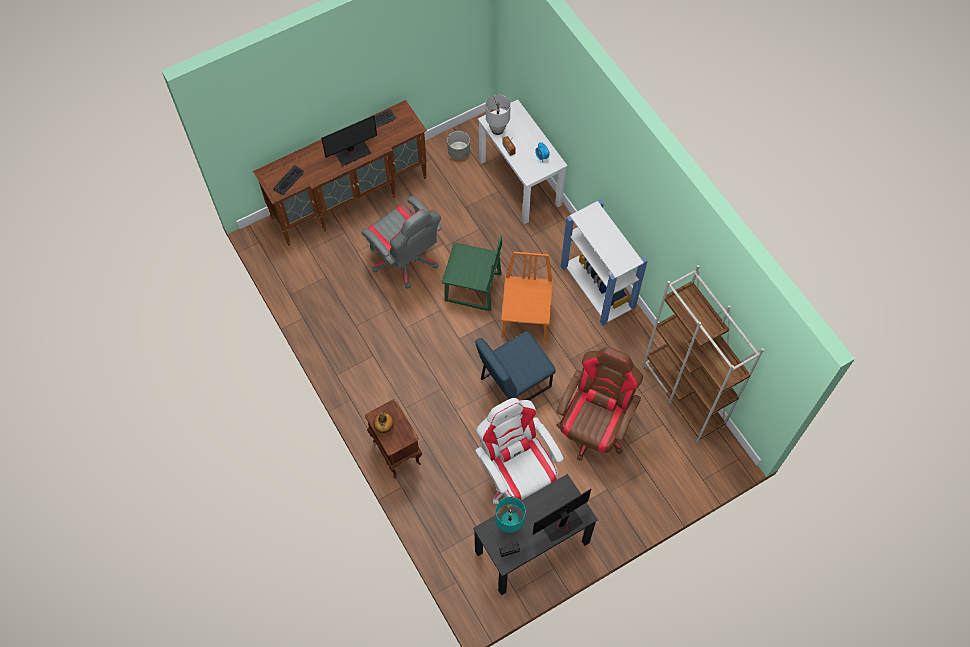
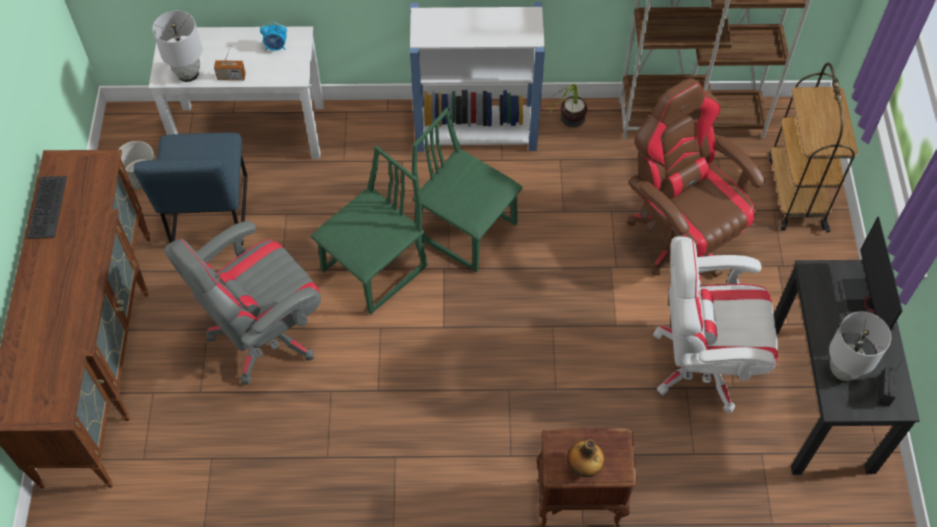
camera: 60 degrees left, 5 degrees down
(288, 180) = (48, 382): keyboard -> none
(352, 151) = (73, 265): monitor -> none
(405, 260) = (264, 333): grey office chair -> grey office chair turned 150 degrees clockwise
(509, 525) = (842, 371): turquoise table lamp -> white table lamp
(513, 383) = (557, 294): blue chair -> blue chair (208, 214)
(526, 317) = (466, 228): orange chair -> green chair
(629, 333) = (567, 128): none -> potted plant
(668, 478) = (796, 191): none -> brown cart

